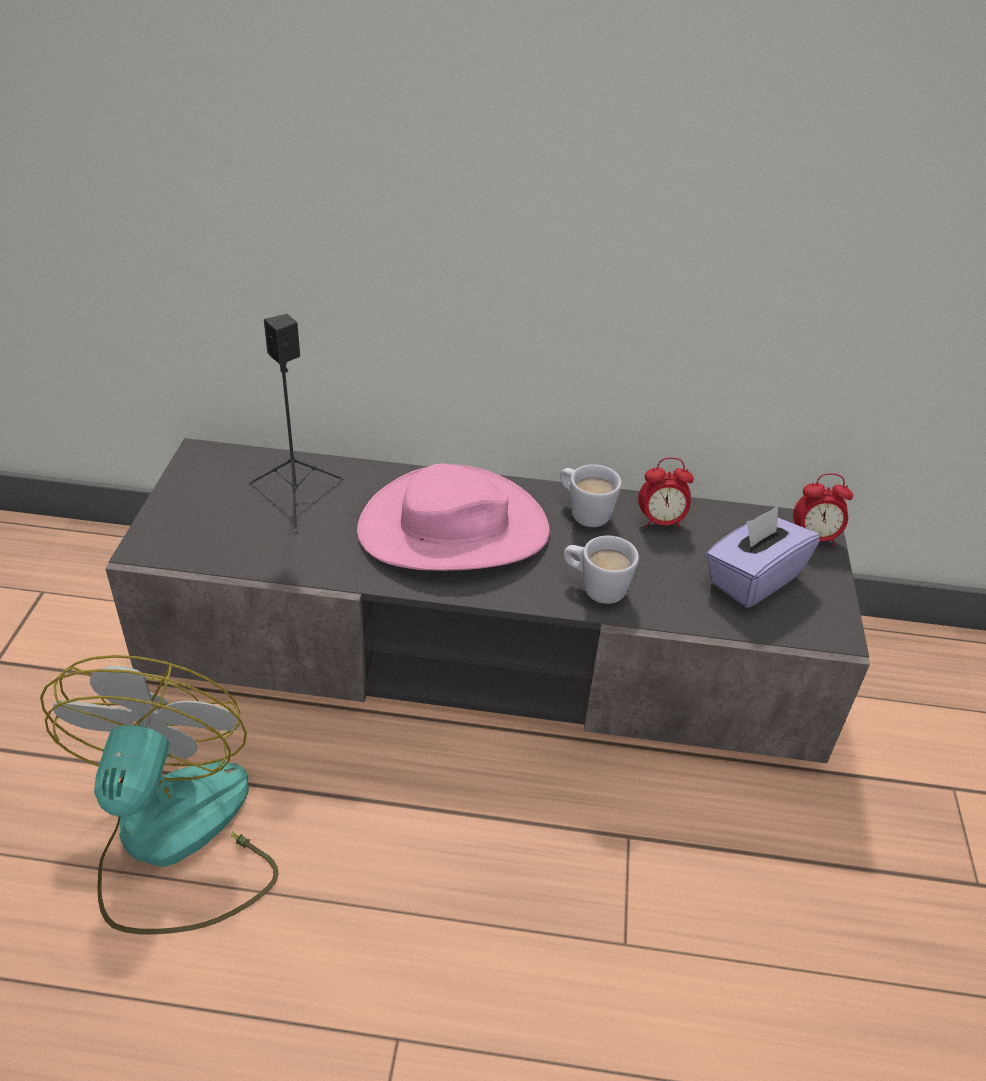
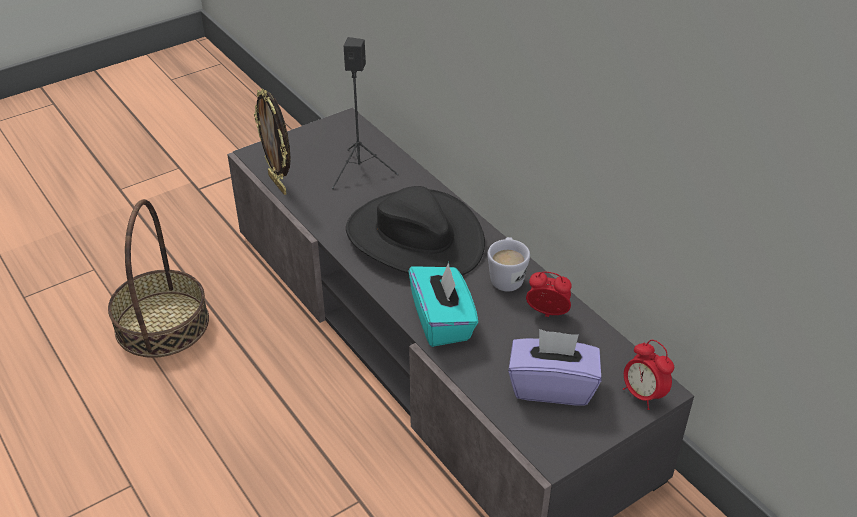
camera: 50 degrees right, 0 degrees up
(174, 841) = (162, 324): fan -> basket
(227, 563) = (279, 184): none -> picture frame
(453, 529) = (414, 238): pink hat -> black hat
(595, 588) = (442, 321): white mug -> turquoise tissue box
(661, 522) = (547, 314): alarm clock -> alarm clock turned 150 degrees clockwise

